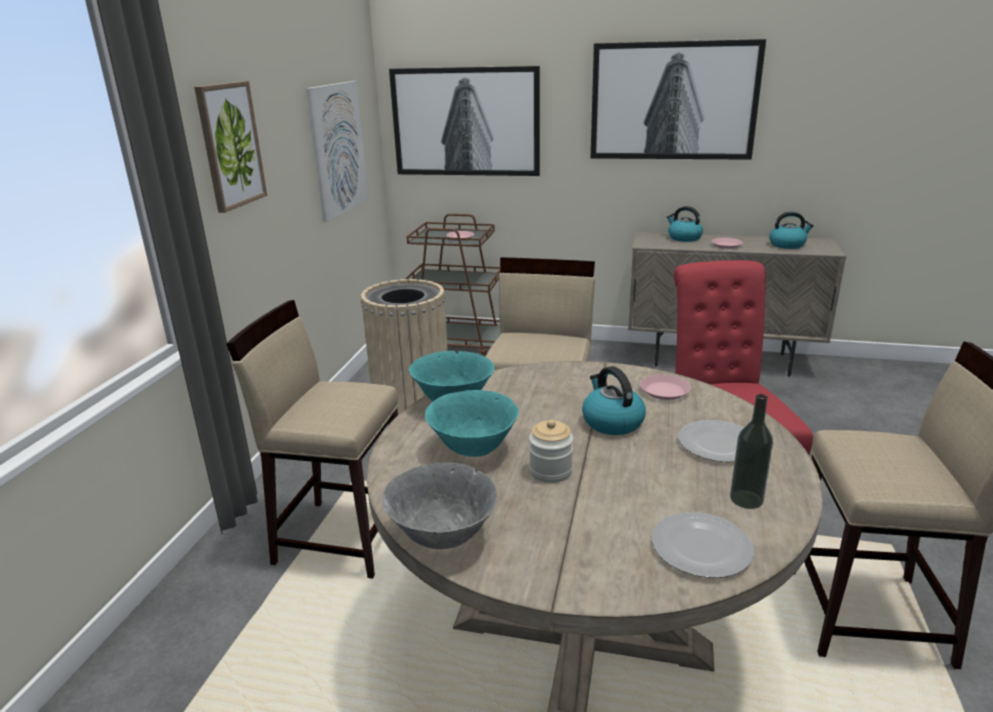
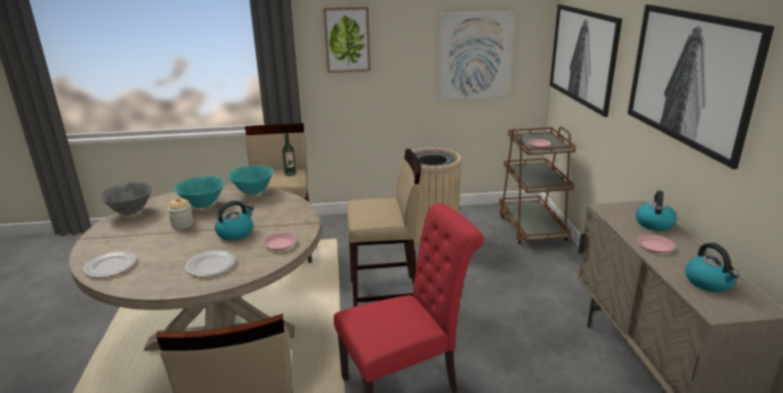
camera: 70 degrees right, 0 degrees up
(746, 499) = (151, 276): bottle -> bottle (290, 174)

